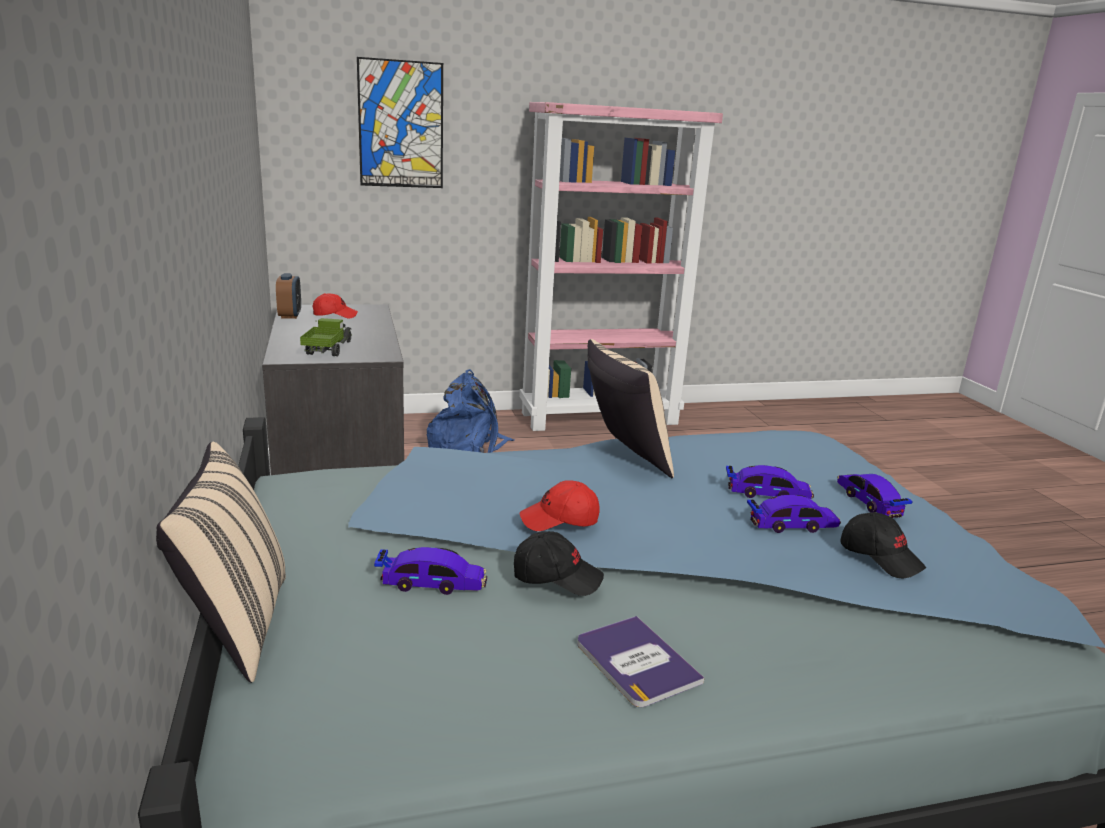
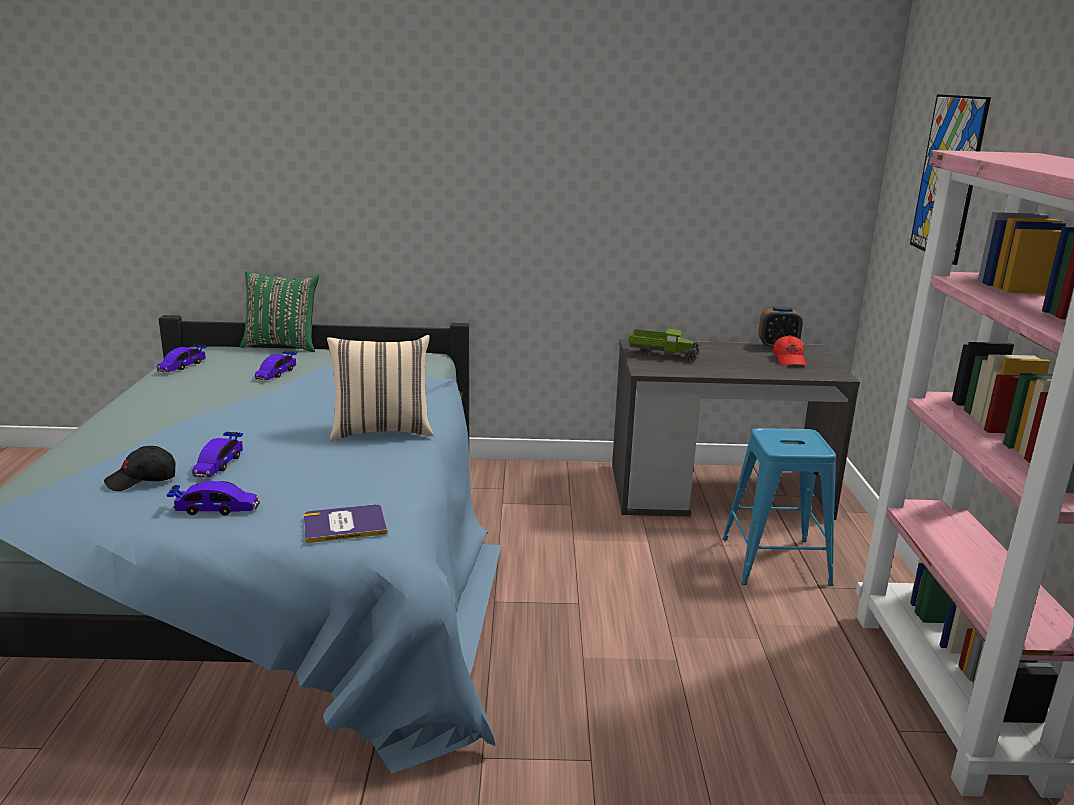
camera: 105 degrees right, 0 degrees up
(235, 627) = (282, 345): beige pillow -> green pillow
(468, 449) = (775, 561): blue backpack -> blue stool
(557, 577) = (241, 390): black cap -> none
(560, 520) = (301, 397): red cap -> none
(636, 662) = (160, 401): book -> book (344, 525)
(767, 493) = (273, 469): toy car -> toy car (182, 366)

